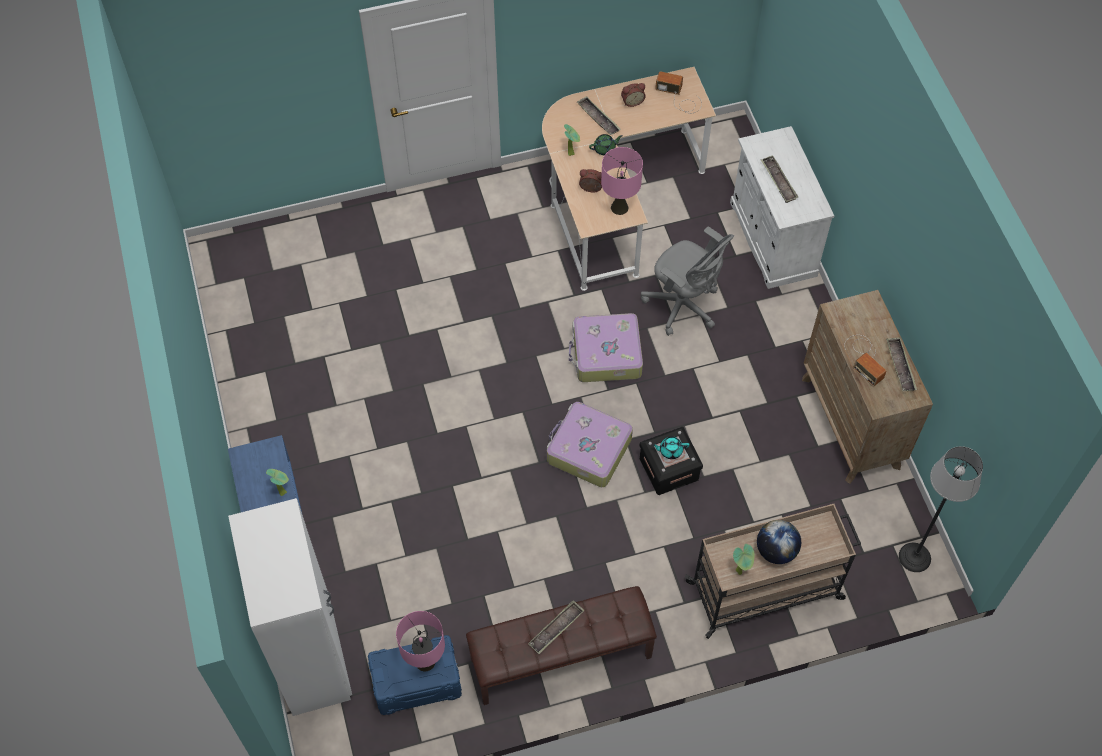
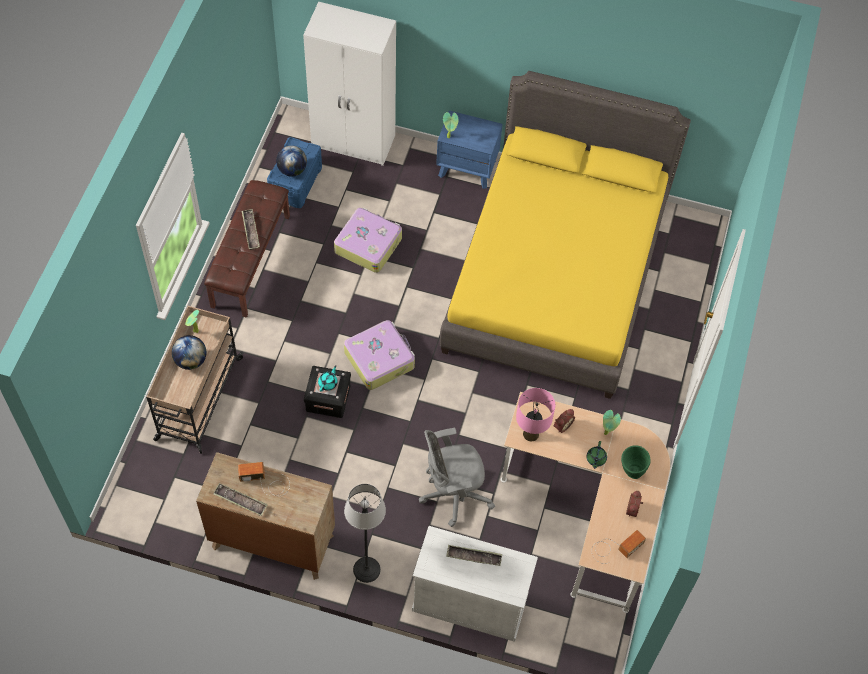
camera: 120 degrees right, 0 degrees up
(368, 350) = (555, 275): none -> yellow bed
(425, 662) = (292, 170): pink table lamp -> globe
(598, 118) = (631, 473): tray -> green vase
(606, 354) = (447, 416): suitcase -> suitcase (368, 244)
(914, 557) = (145, 506): floor lamp -> floor lamp (366, 569)

